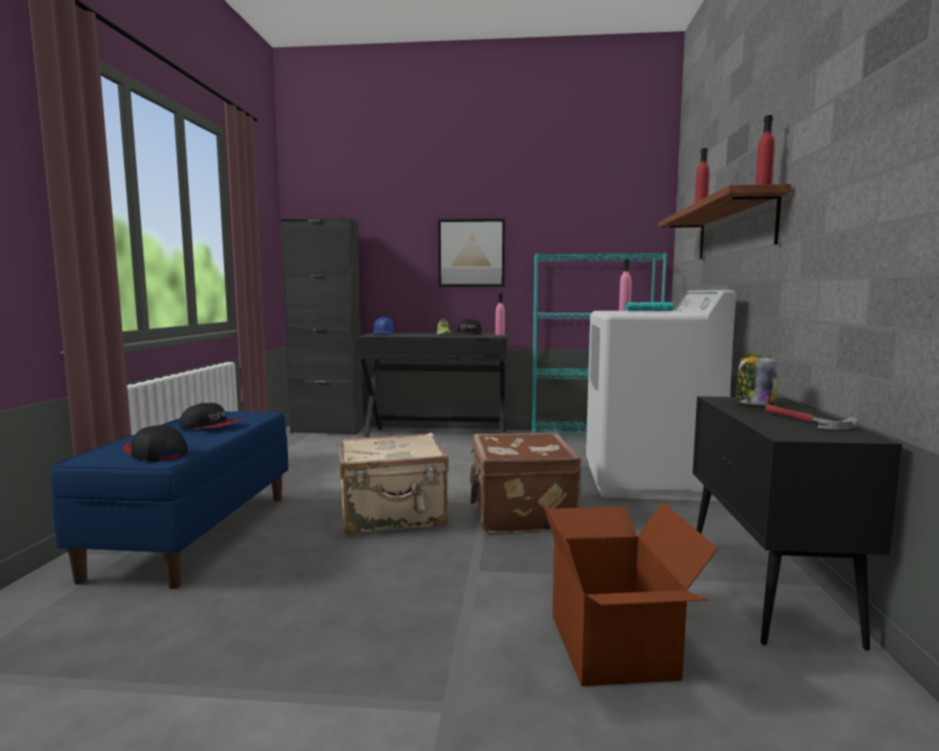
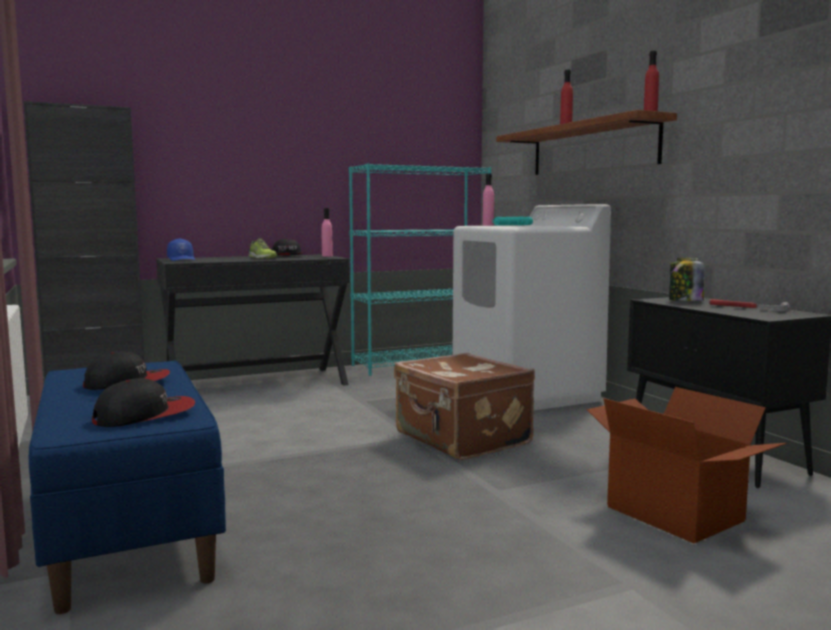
camera: 30 degrees left, 0 degrees up
(155, 453) = (145, 415): cap -> cap turned 135 degrees clockwise
(393, 516) = (340, 464): beige suitcase -> none
(471, 253) = (276, 160): picture -> none

